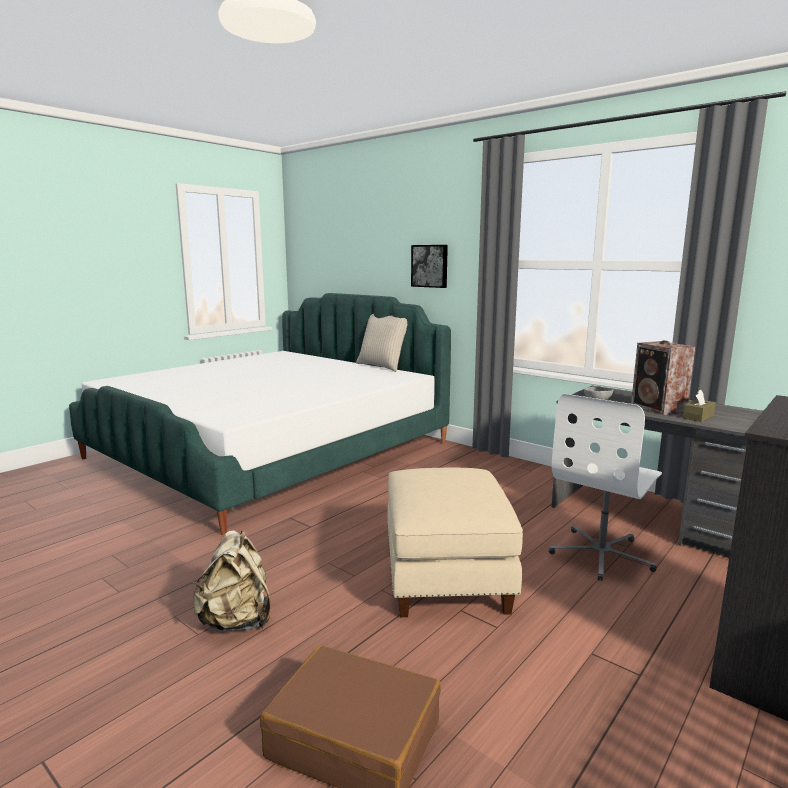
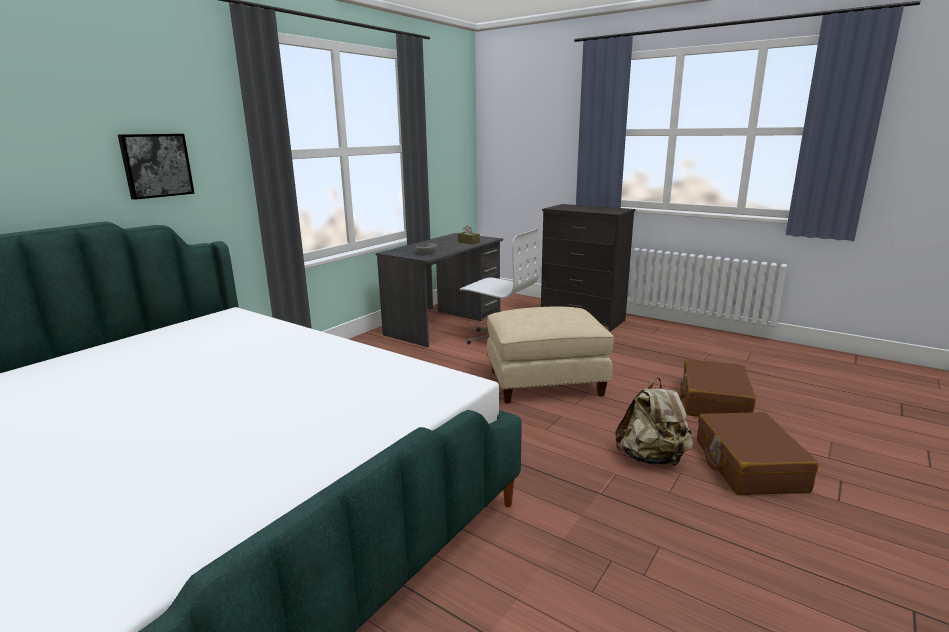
camera: 95 degrees left, 5 degrees up
(169, 700) = (748, 465): none -> brown suitcase
(382, 366) = (142, 332): beige pillow -> none
(659, 408) = (449, 246): speaker -> none

